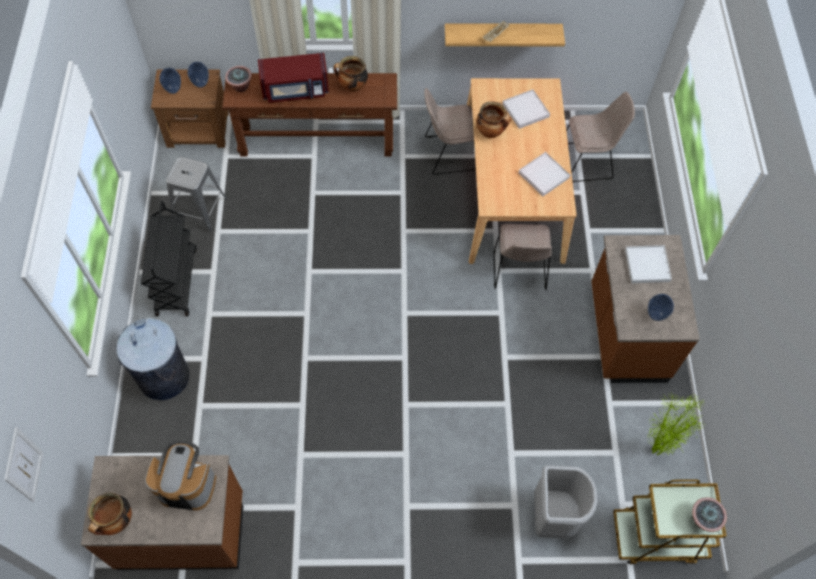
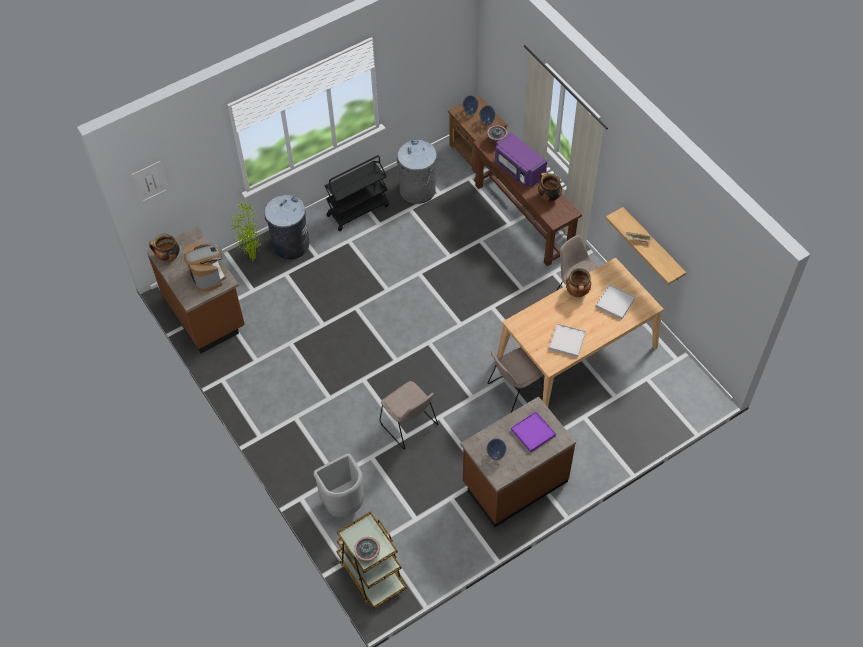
camera: 60 degrees right, 5 degrees down
(199, 210) = (417, 190): grey stool -> grey trash can
(295, 90) = (518, 170): red microwave -> purple microwave
(587, 161) = (647, 387): beige chair -> beige chair (410, 425)
(647, 265) = (533, 433): white tray -> purple tray
(656, 449) = (436, 543): potted plant -> potted plant (253, 258)

